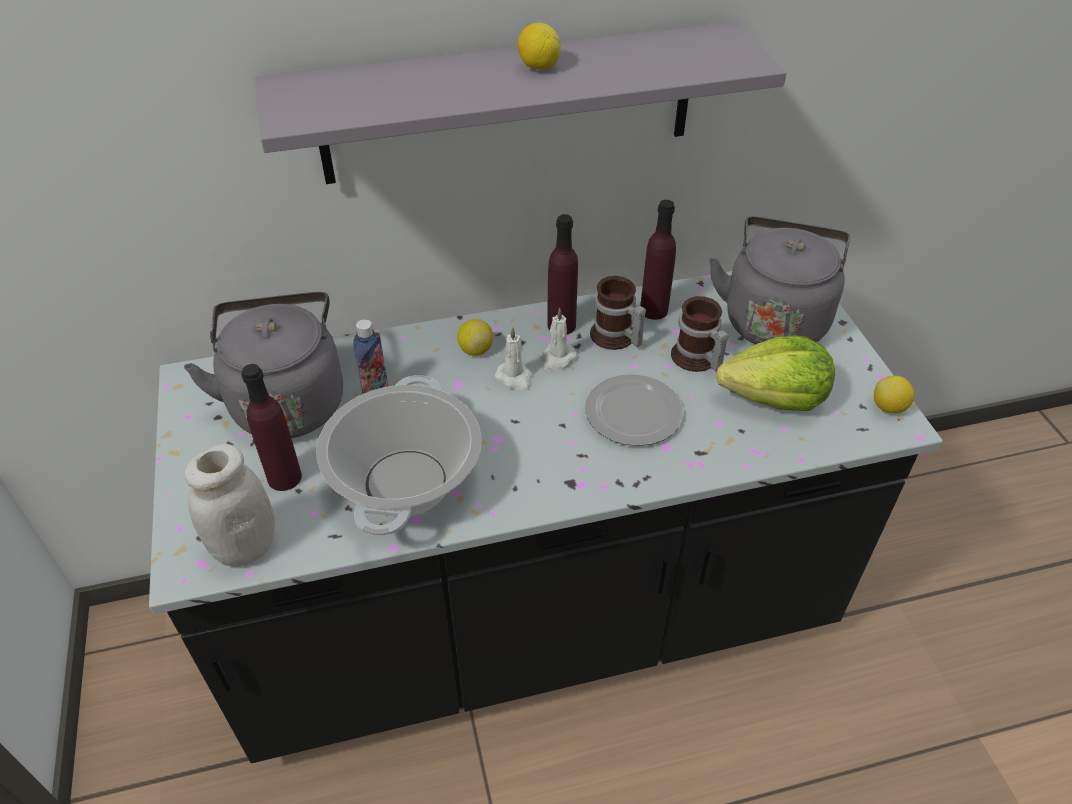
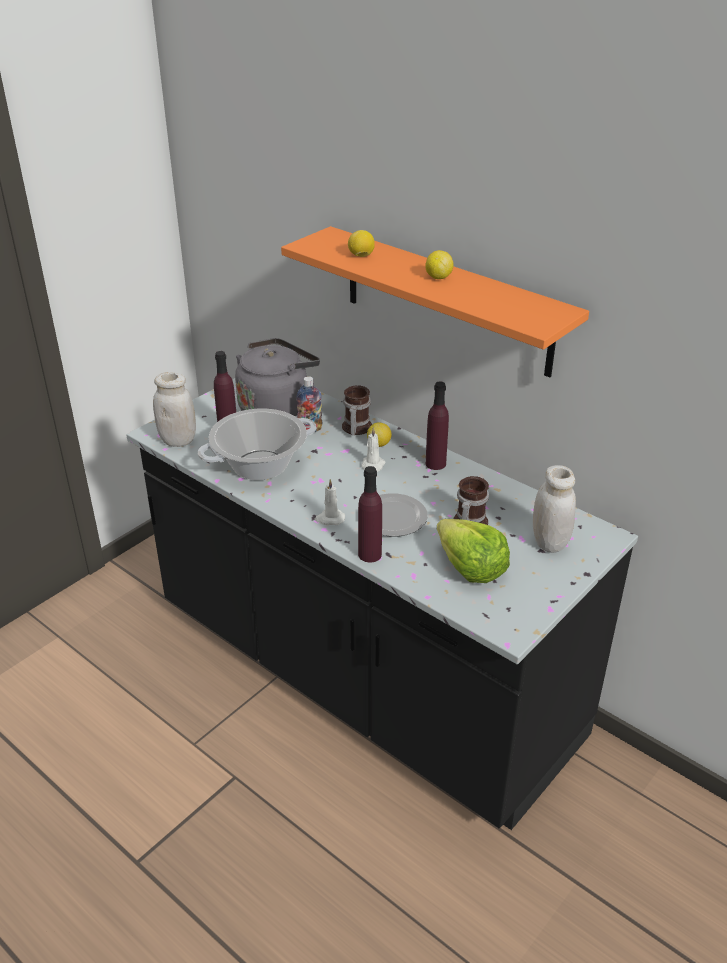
camera: 55 degrees right, 10 degrees down
(509, 104) = (446, 301): grey shelf -> orange shelf
(557, 359) = (405, 474): white candle -> white candle (329, 519)
(614, 338) = (449, 486): mug -> mug (355, 428)
(654, 310) = (493, 491): purple bottle -> purple bottle (370, 554)
(774, 319) = (549, 542): grey kettle -> white jar
(889, 407) = (521, 621): lemon -> lemon (361, 256)

